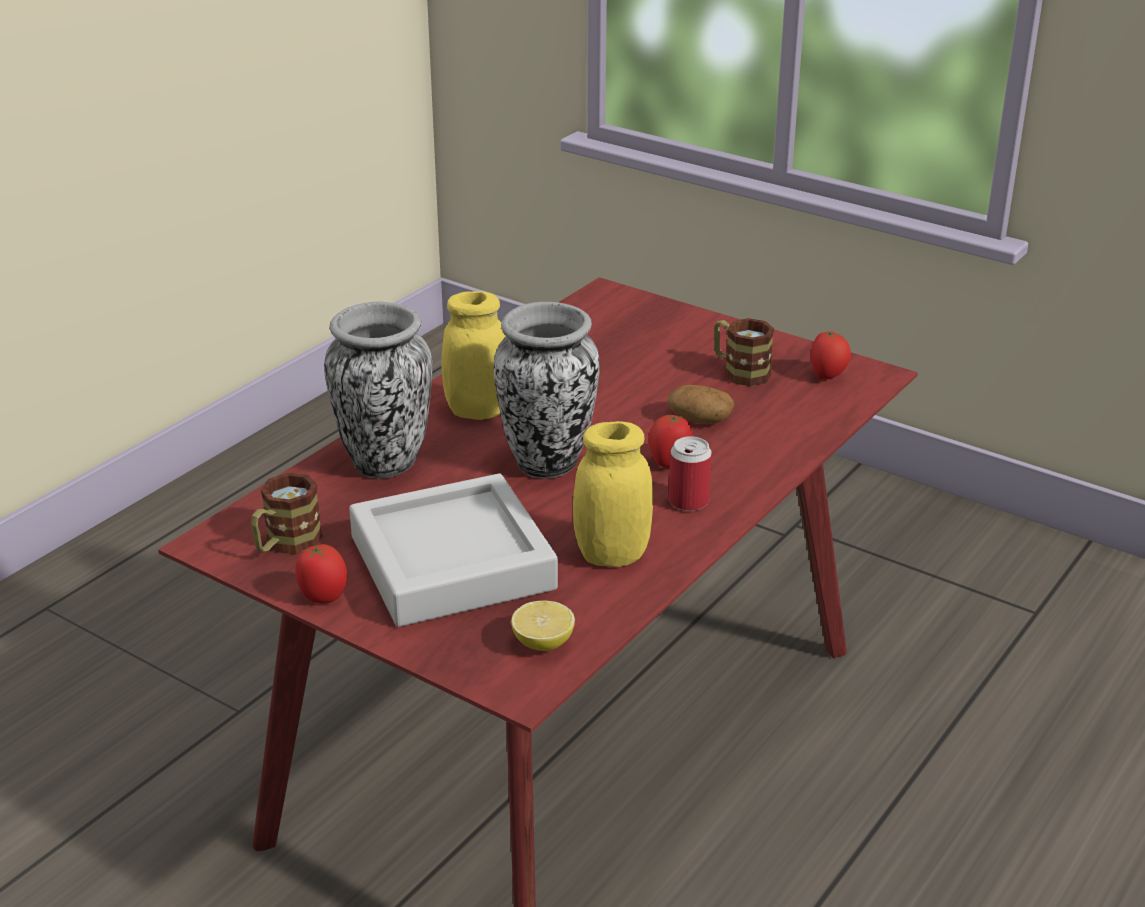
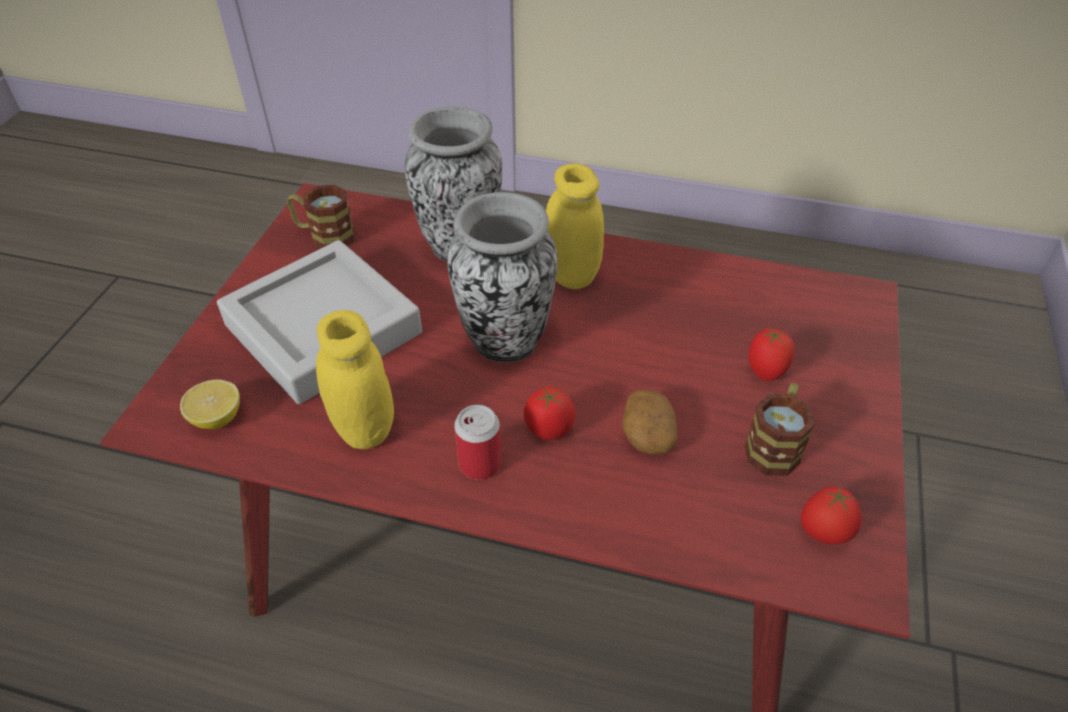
camera: 70 degrees right, 15 degrees up
(323, 596) = (260, 275): tomato -> tomato (766, 371)

